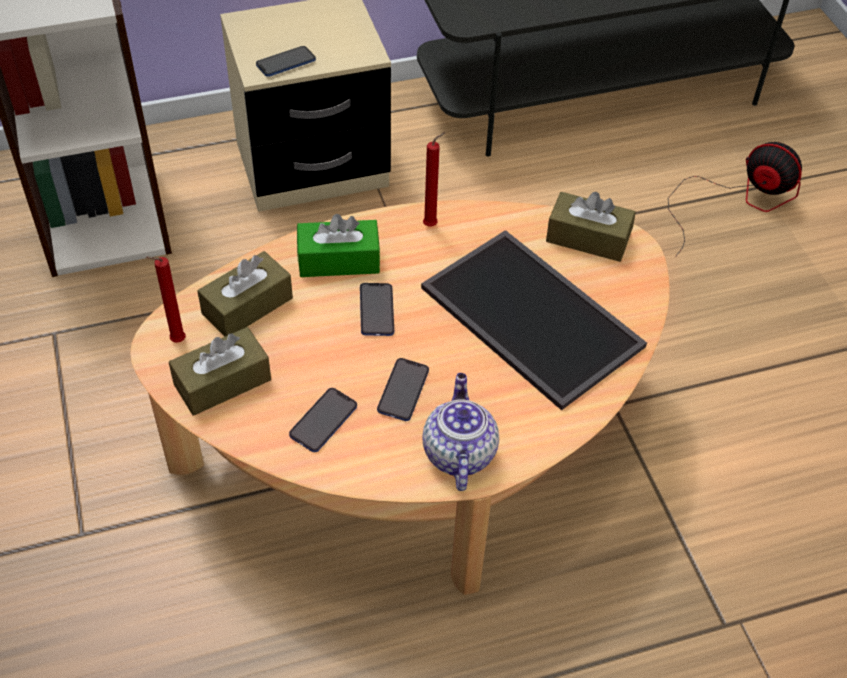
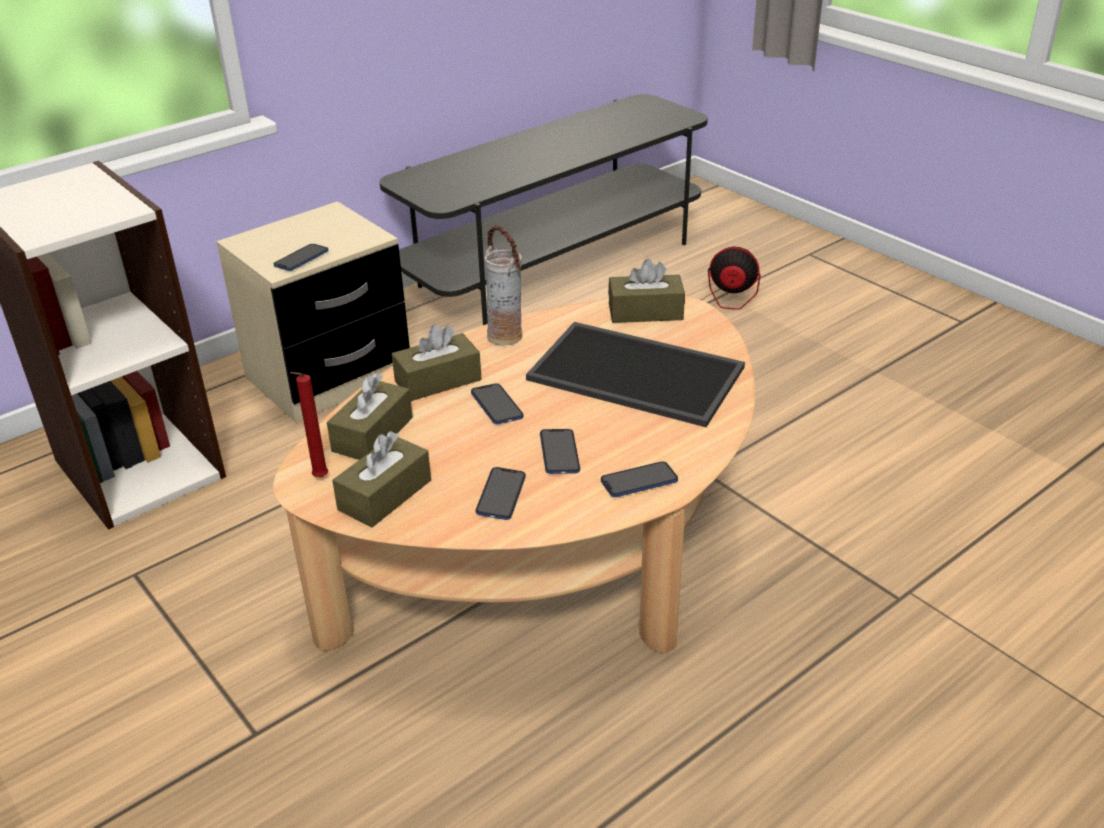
camera: 20 degrees left, 15 degrees down
(339, 260) = (438, 380): green tissue box -> brown tissue box
(432, 225) = (506, 336): red candle -> vase
(458, 452) = (639, 481): teapot -> phone

